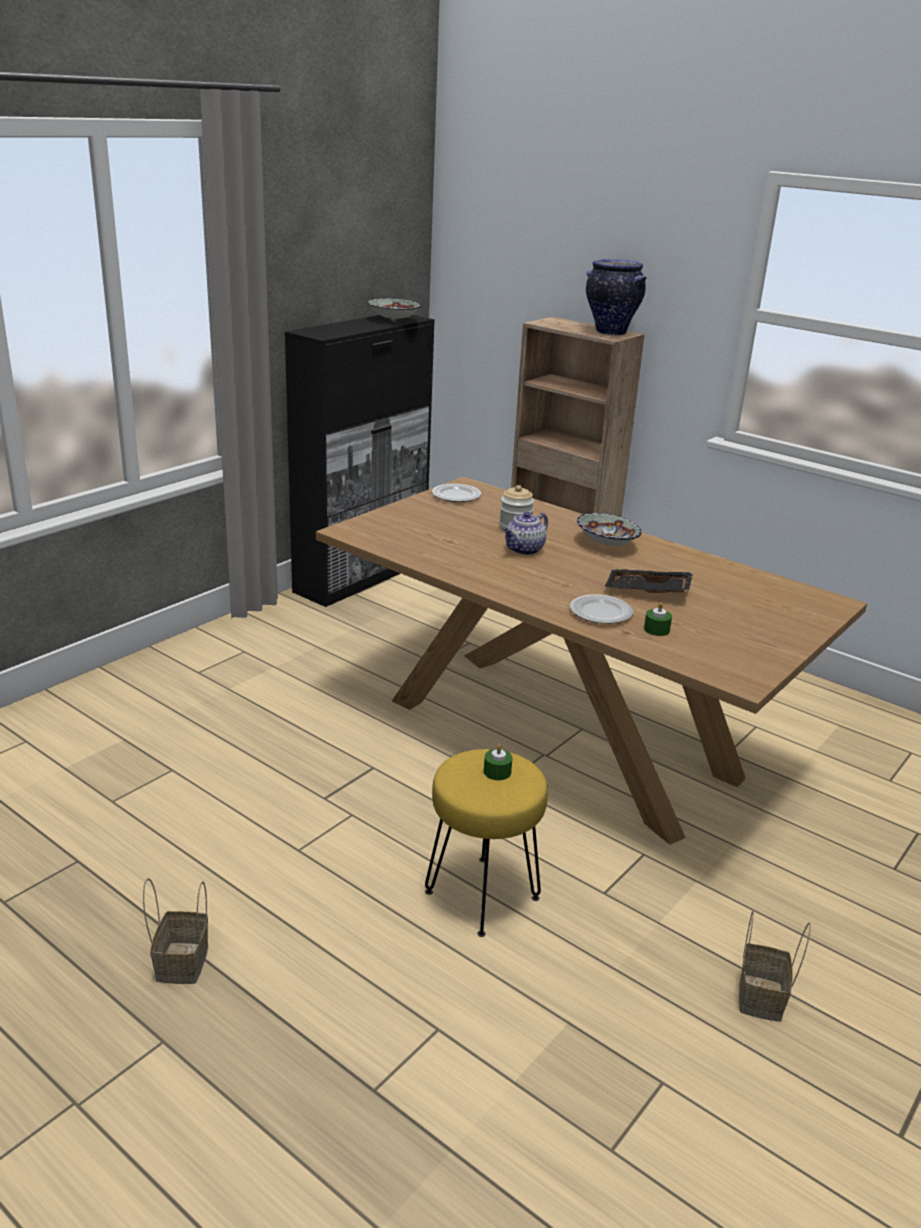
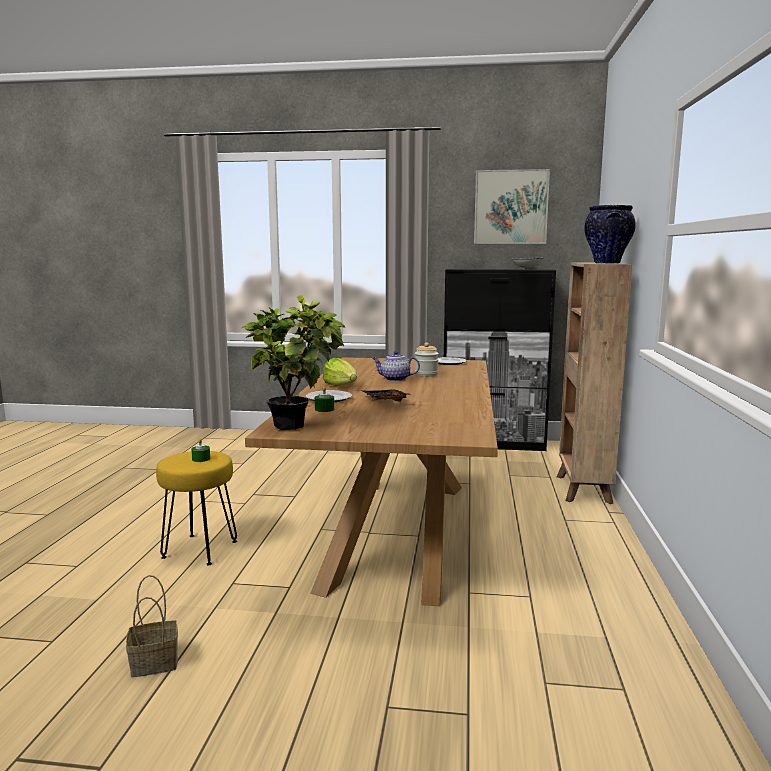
camera: 60 degrees right, 15 degrees down
(181, 961) = (101, 503): basket -> none
(349, 220) = (511, 207): none -> picture
(532, 587) = (341, 386): none -> lettuce
(606, 544) = (445, 388): bowl -> none
(728, 663) = (297, 426): none -> potted plant

